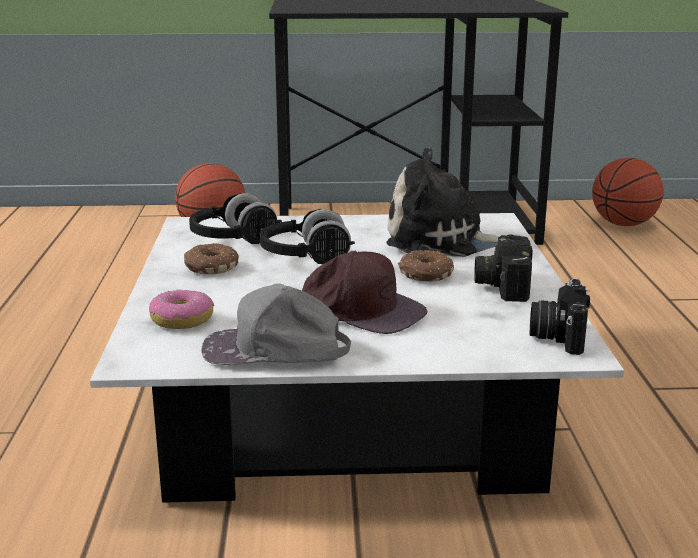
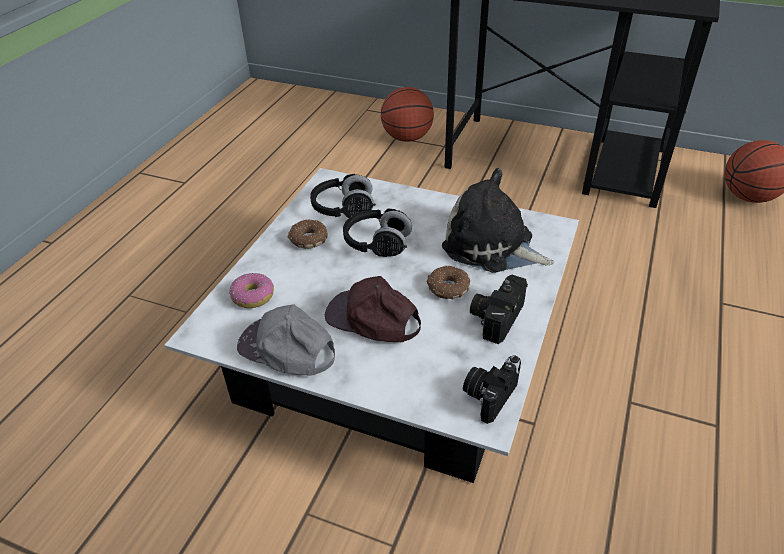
camera: 25 degrees right, 20 degrees up
(361, 310) = (373, 319): brown cap -> brown cap turned 150 degrees clockwise

